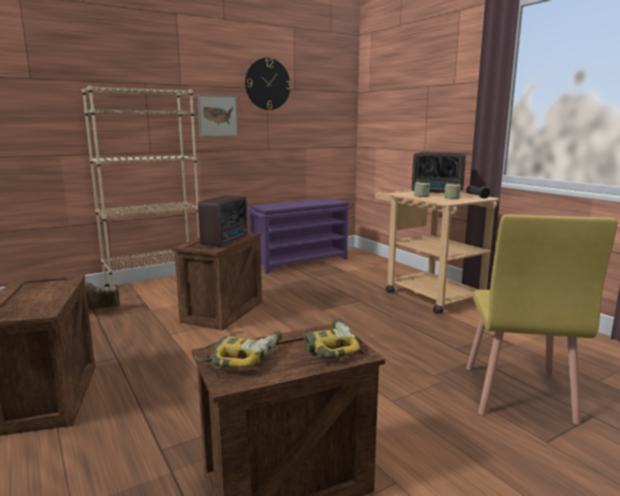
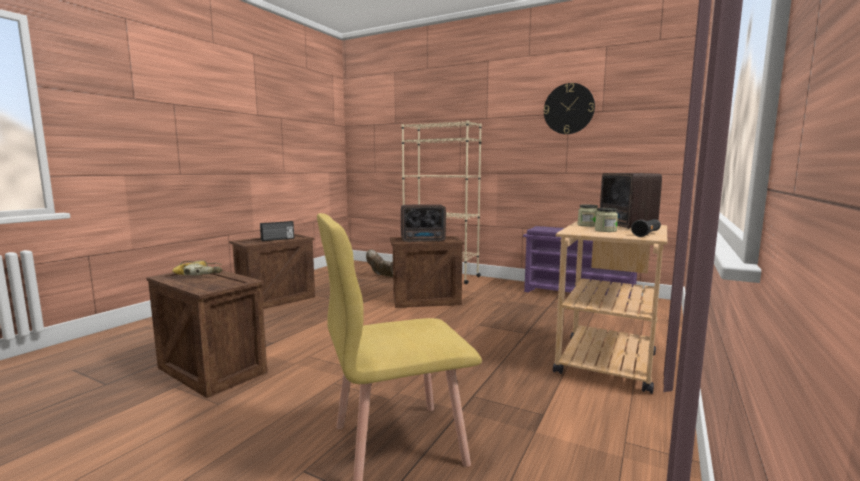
camera: 60 degrees right, 5 degrees down
(46, 293) = (277, 239): none -> radio
(217, 116) = (515, 142): picture -> none
(327, 346) = (217, 283): power drill -> none

